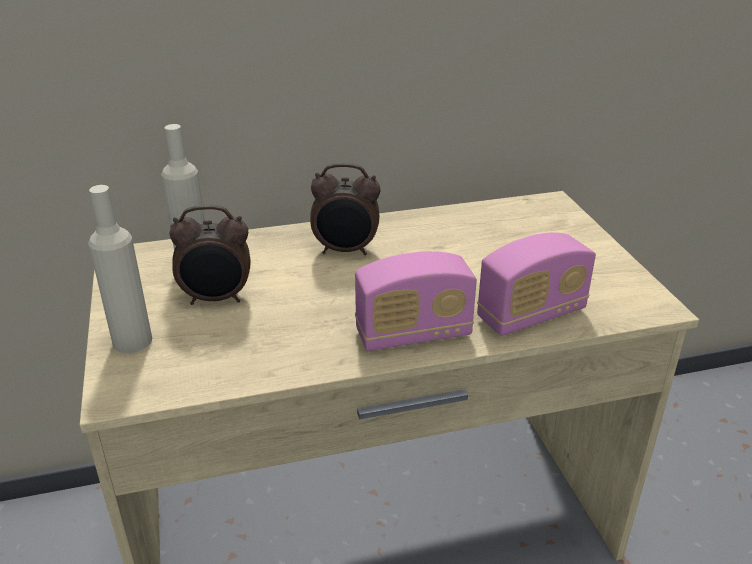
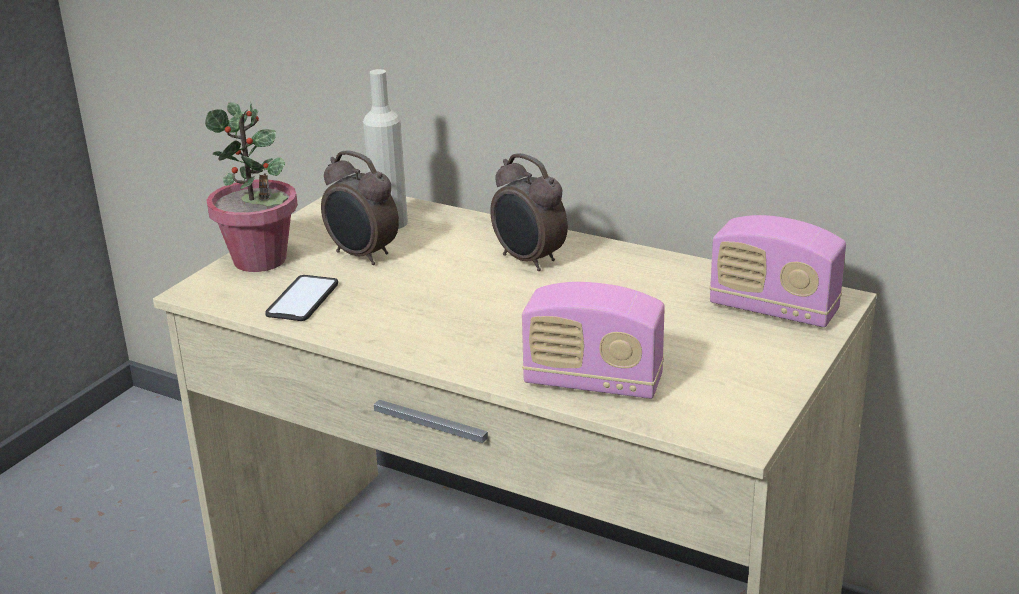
camera: 45 degrees right, 5 degrees down
(132, 341) = (260, 260): beige bottle -> potted plant
(229, 356) = (302, 299): none -> phone
(413, 334) = (460, 348): radio -> radio (773, 309)

